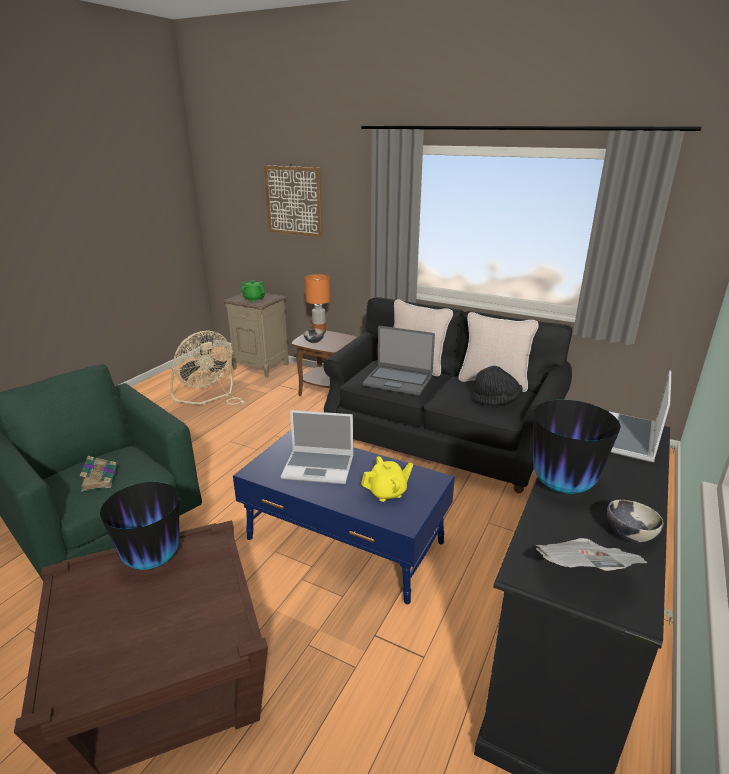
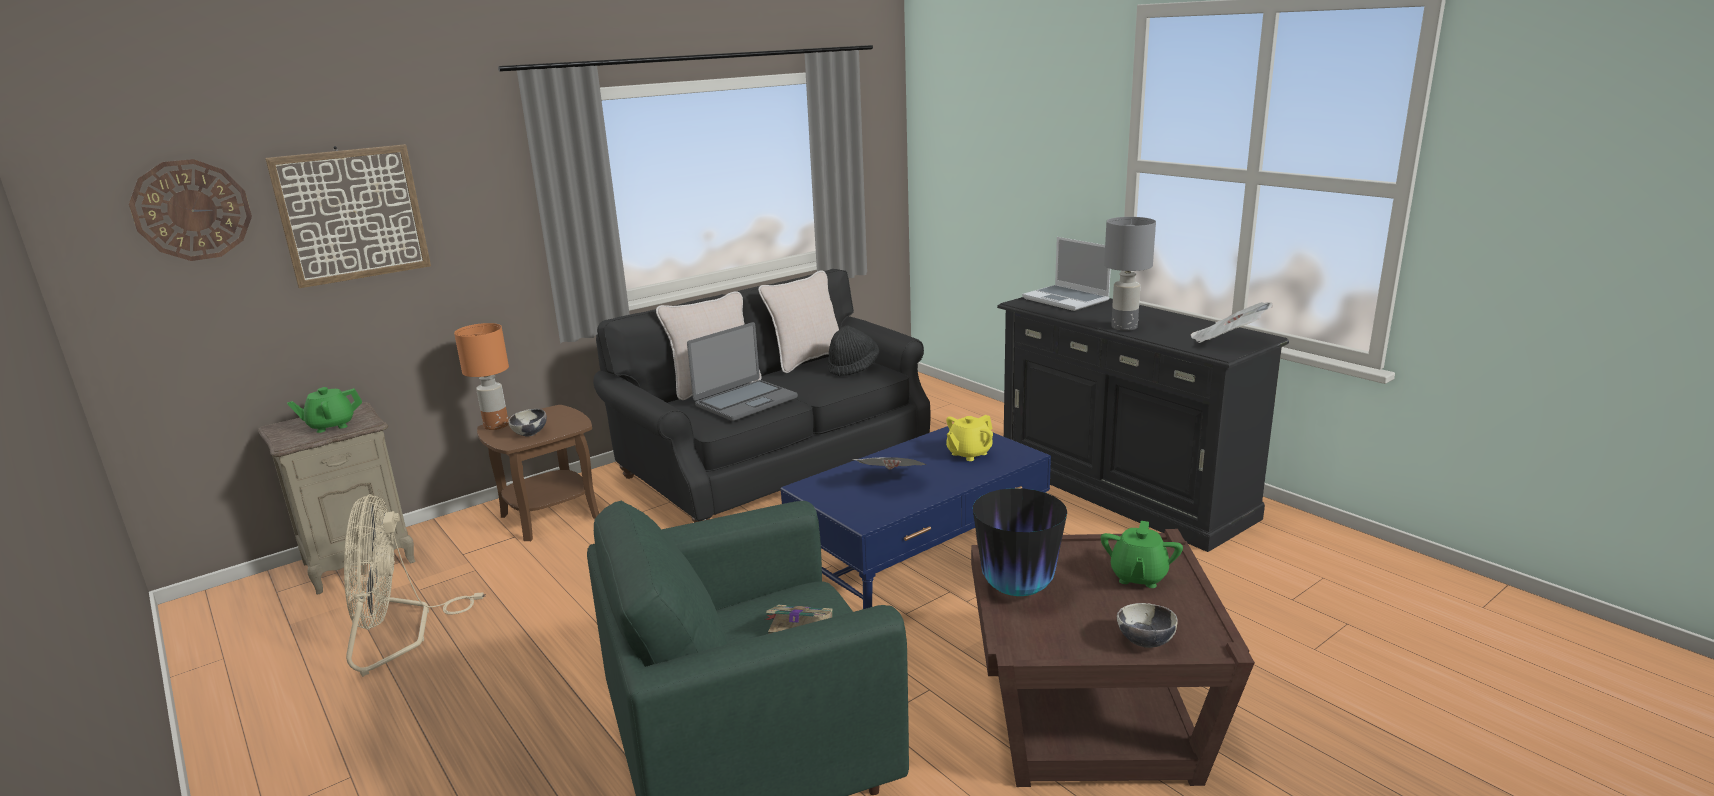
camera: 65 degrees left, 5 degrees down
(177, 630) = (1138, 576): none -> green teapot
(239, 185) = (192, 210): none -> wall clock
(319, 467) = (891, 480): laptop -> newspaper
(387, 492) = (968, 453): yellow teapot -> yellow teapot turned 135 degrees counterclockwise
(562, 486) = (1124, 327): vase -> grey table lamp
(629, 535) = (1190, 324): bowl -> bowl (1145, 642)

